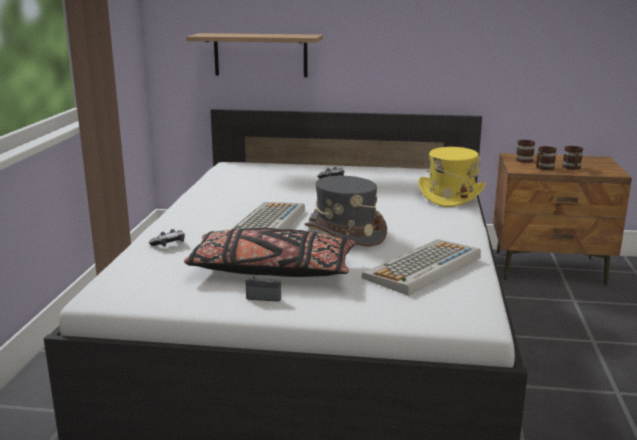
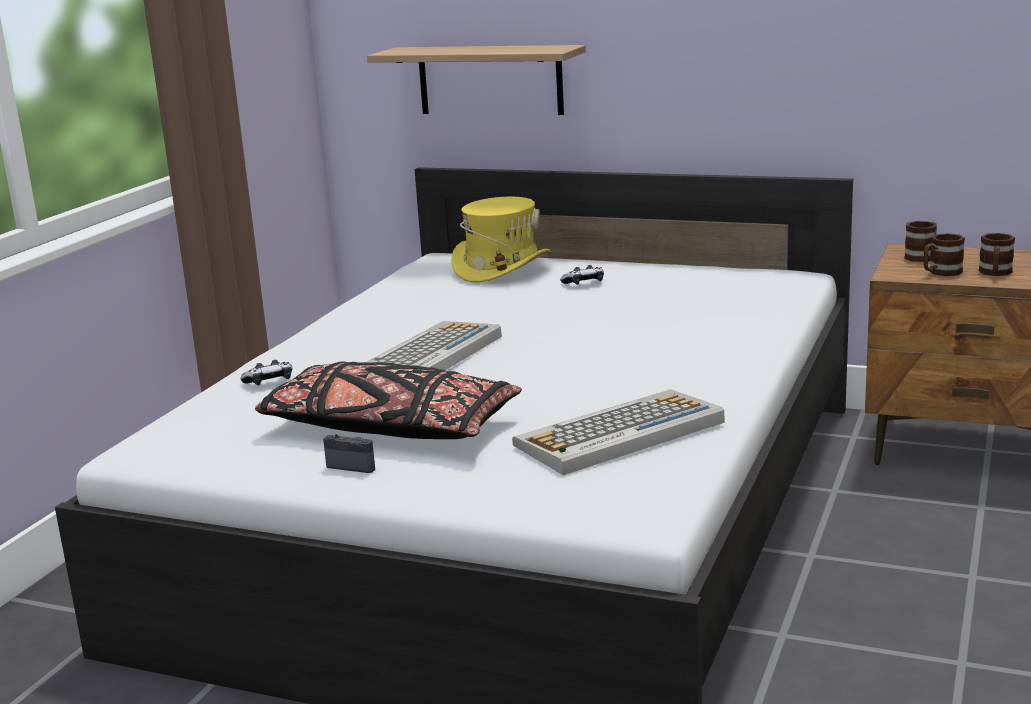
camera: 15 degrees right, 0 degrees up
(345, 233) = (537, 375): grey hat -> none
(450, 195) = (759, 317): yellow hat -> yellow hat (501, 267)

